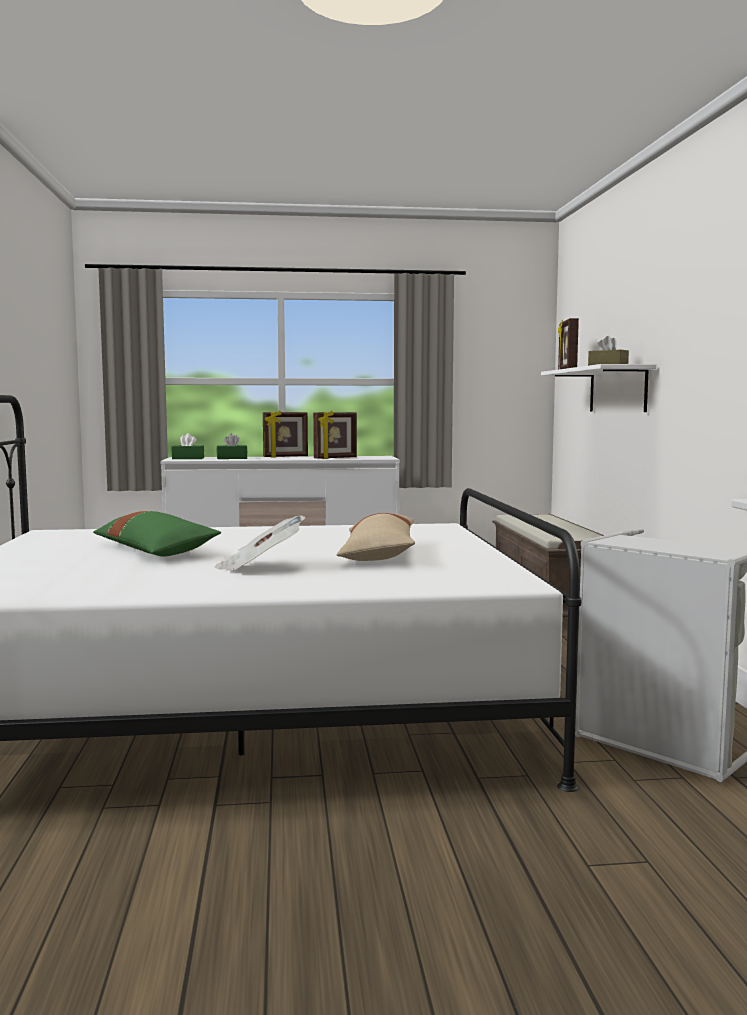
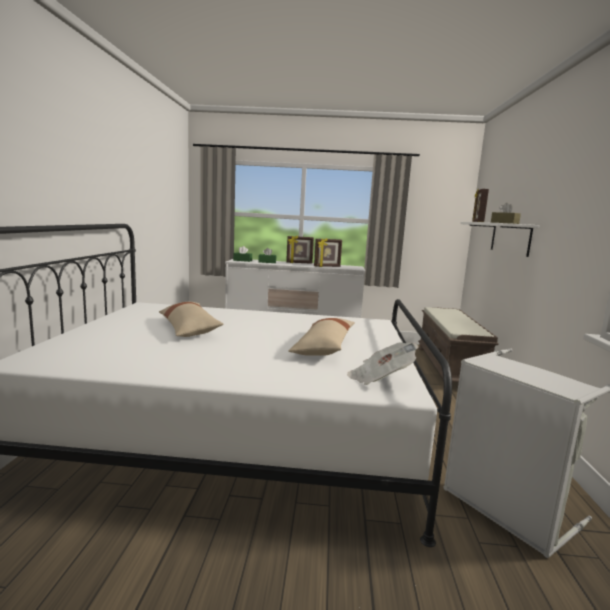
camera: 10 degrees right, 5 degrees up
(155, 550) = (188, 328): green pillow -> beige pillow
(259, 567) = (239, 353): newspaper -> newspaper (380, 379)

